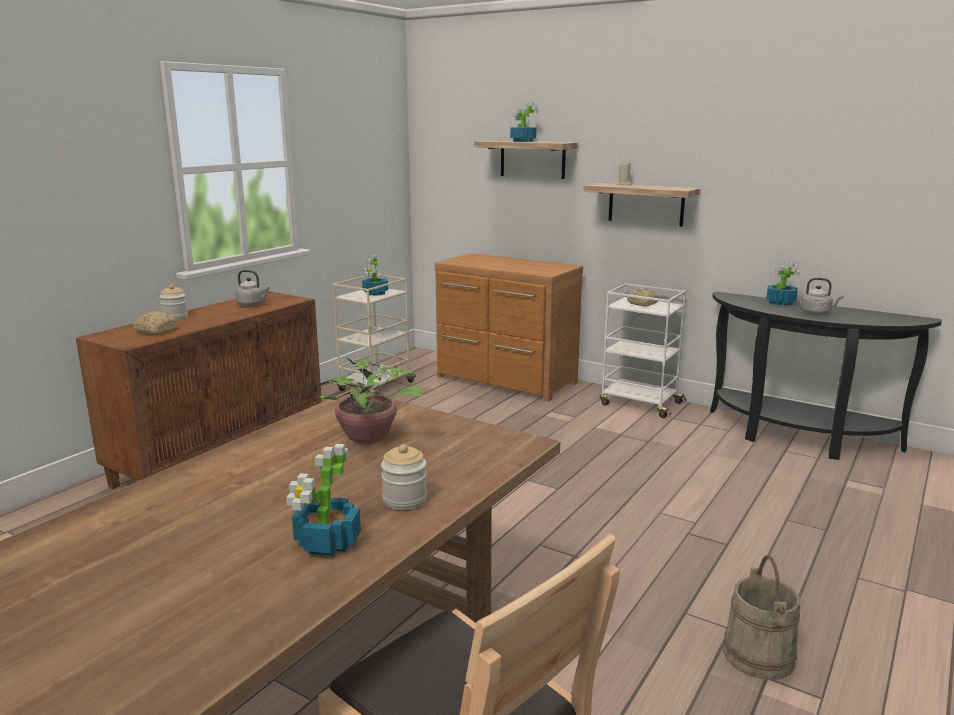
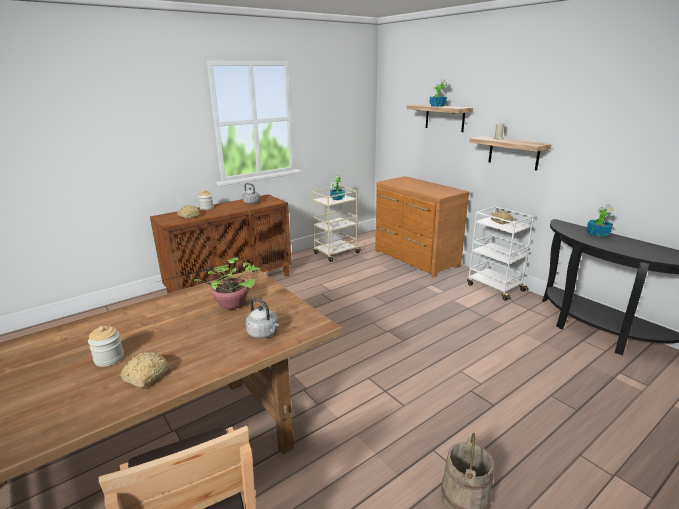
camera: 20 degrees right, 5 degrees up
(326, 543) = (145, 376): potted plant -> bread
(404, 500) = (212, 354): jar -> jar (109, 358)
(817, 313) = (620, 245): grey kettle -> grey kettle (264, 333)

